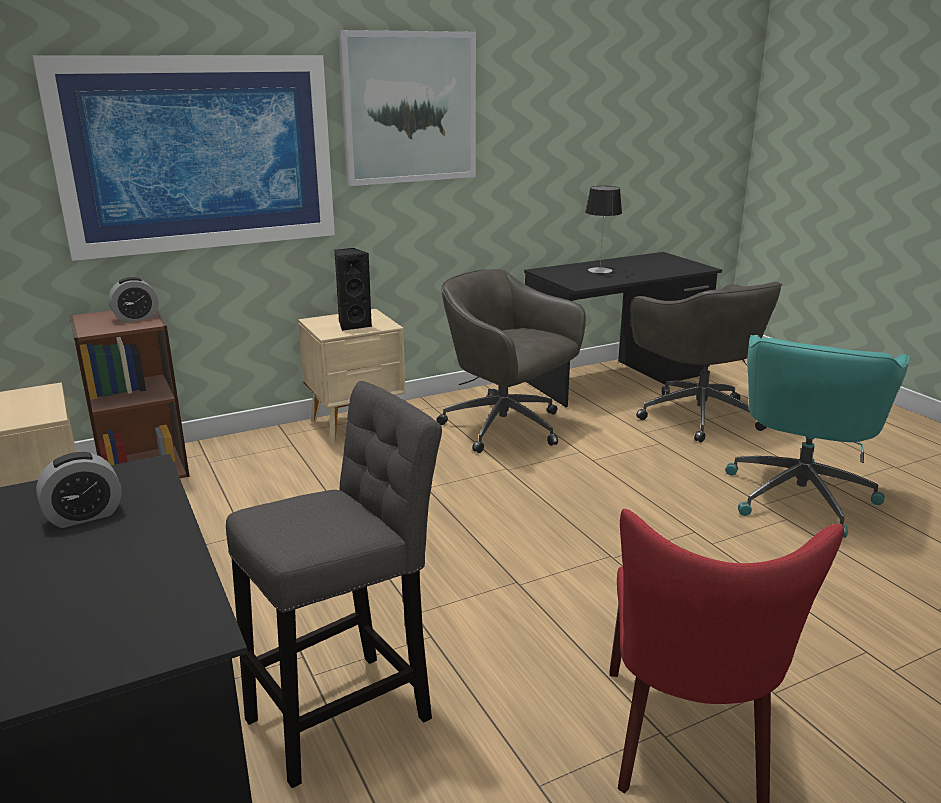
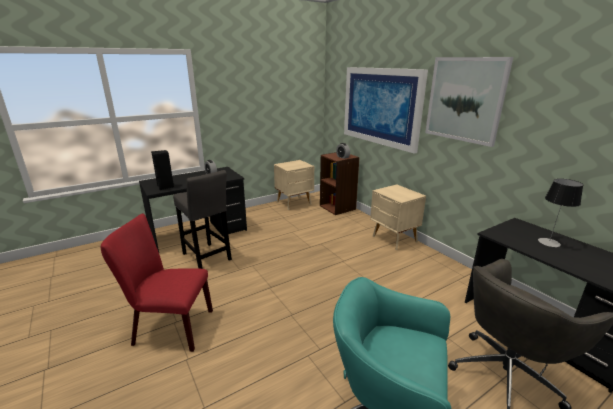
camera: 85 degrees right, 0 degrees up
(353, 325) = (396, 193): black speaker -> black speaker (165, 187)
(506, 428) = (418, 280): grey office chair -> none

